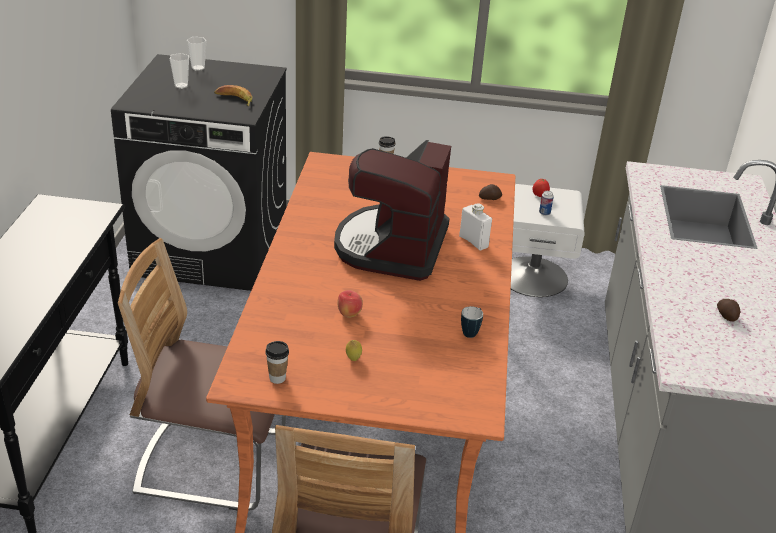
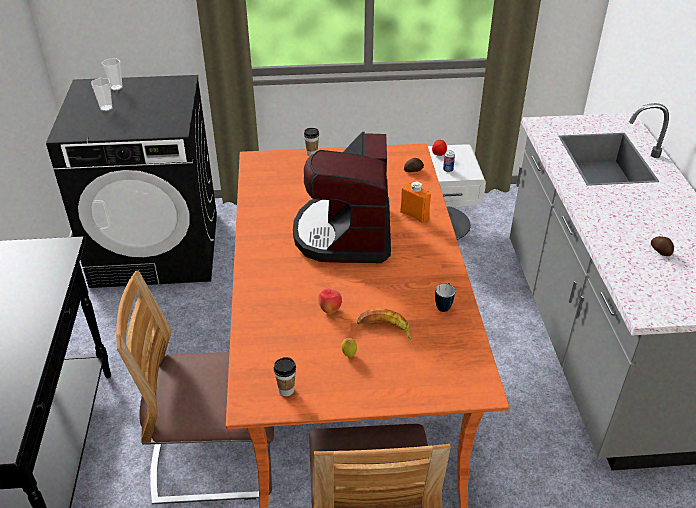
camera: 10 degrees left, 5 degrees up
(234, 99) = (161, 114): banana -> banana (385, 328)
(473, 241) = (414, 215): white bottle -> orange bottle

